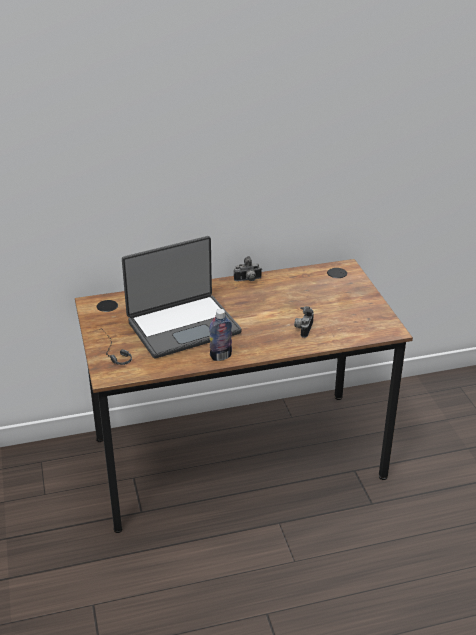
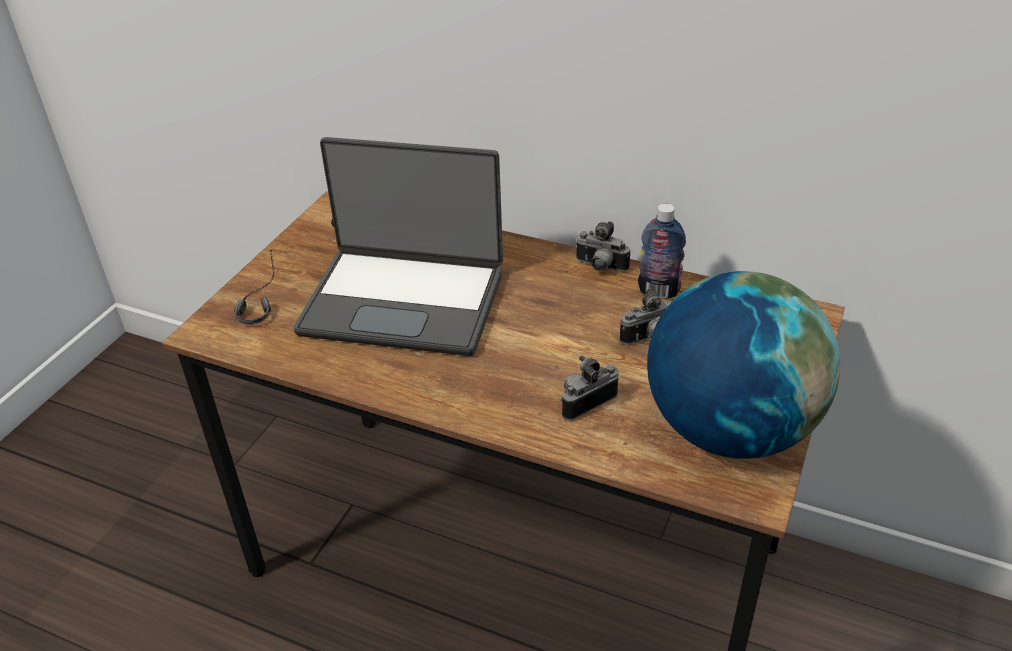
camera: 40 degrees right, 5 degrees up
(221, 356) = (391, 383): bottle -> bottle (658, 291)
(300, 298) = (650, 339): none -> camera
(362, 315) = (729, 429): none -> globe

